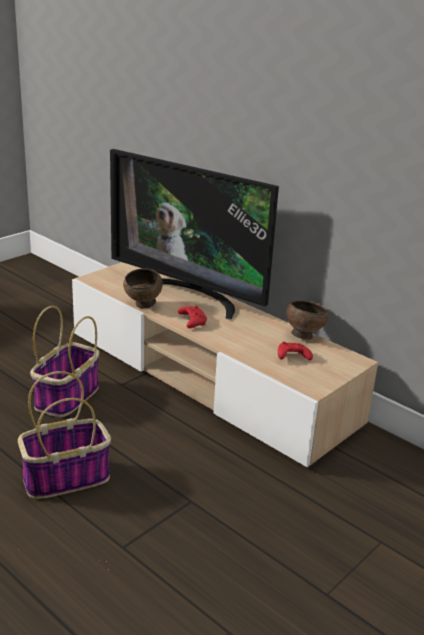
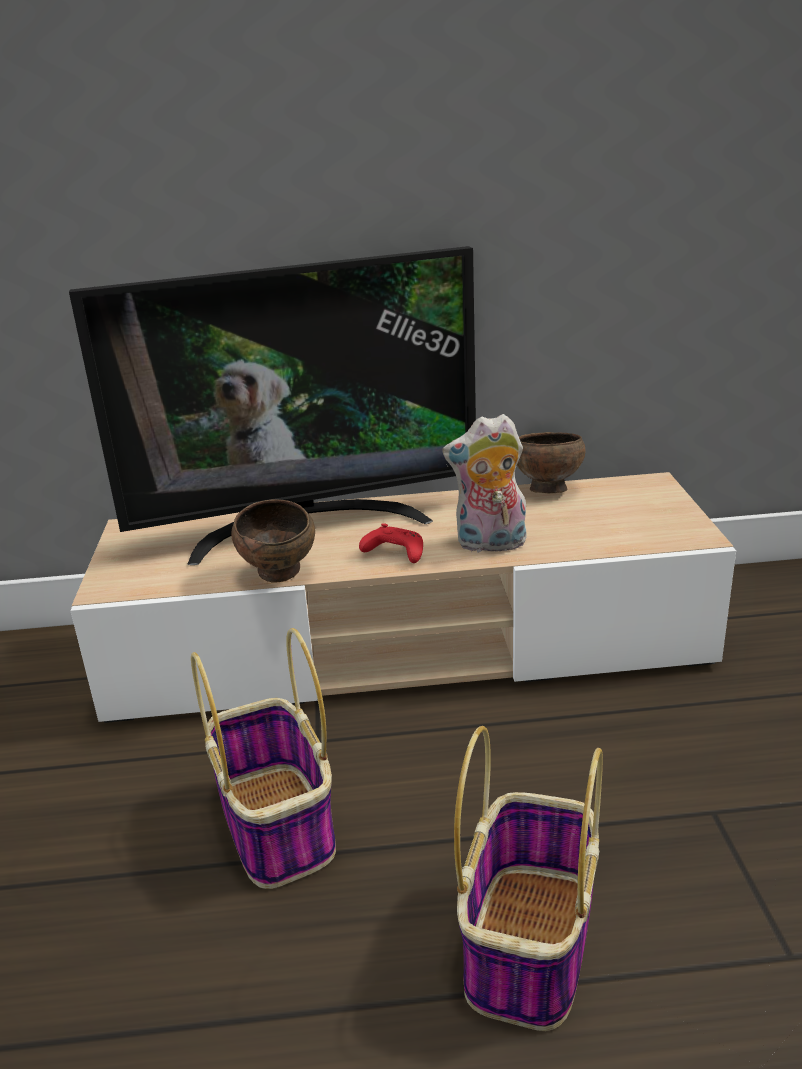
camera: 45 degrees left, 0 degrees up
(230, 339) = (490, 545): none -> plush toy
(292, 357) = (595, 519): red game controller -> none

